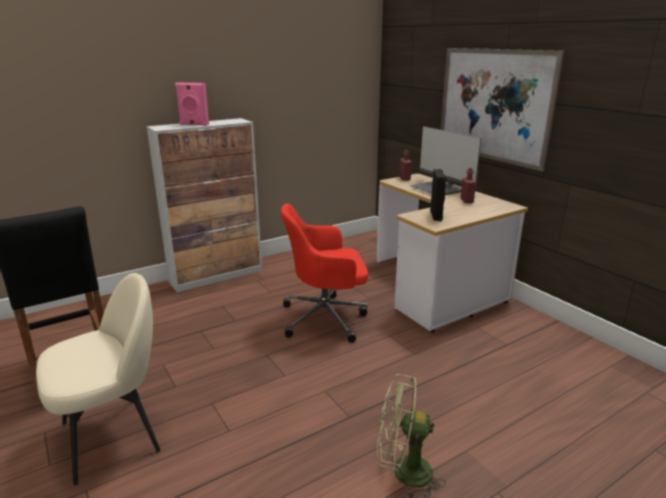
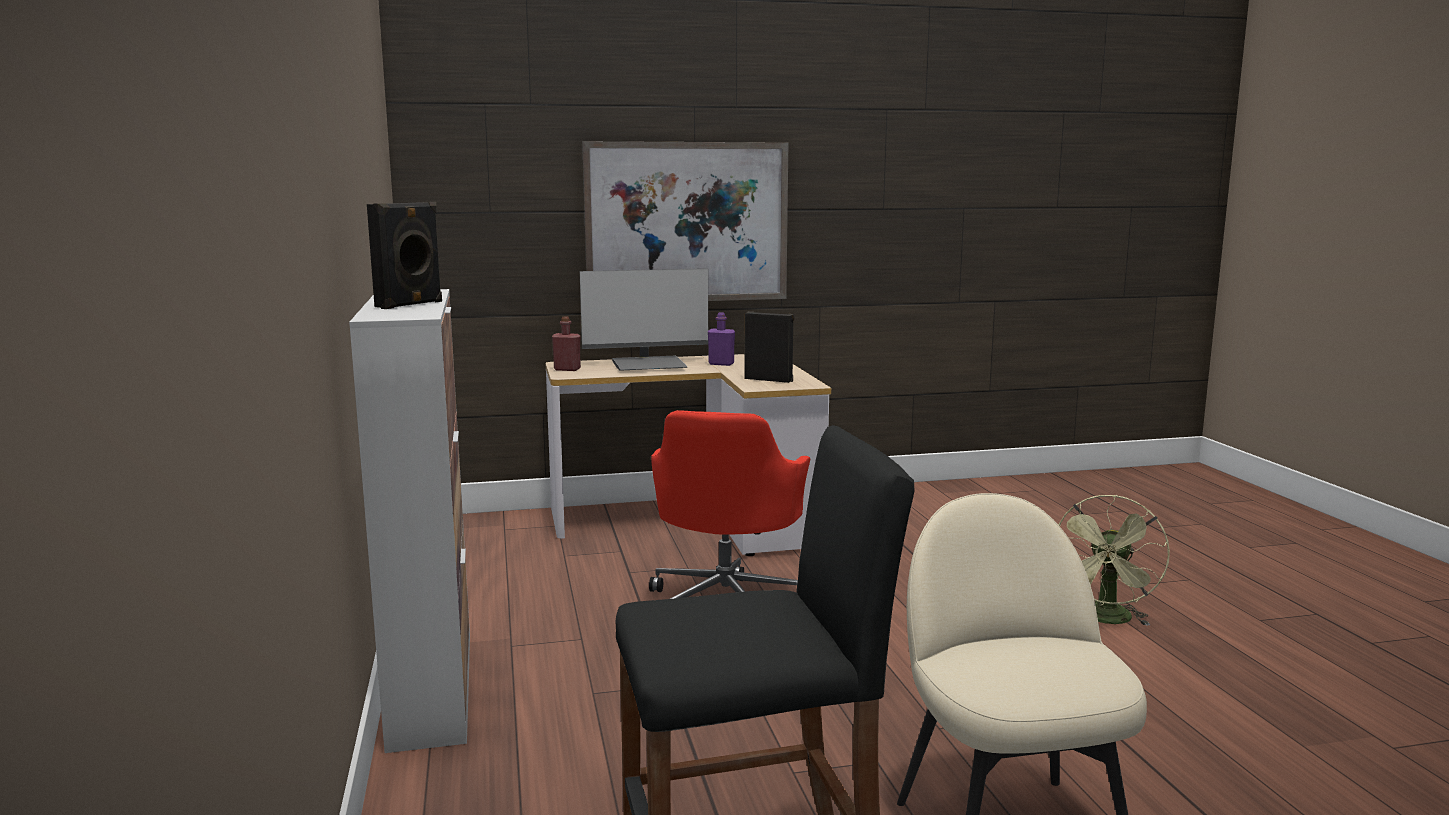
camera: 70 degrees left, 10 degrees down
(194, 124) = (411, 304): pink speaker -> black speaker
(466, 201) = (721, 364): red bottle -> purple bottle

